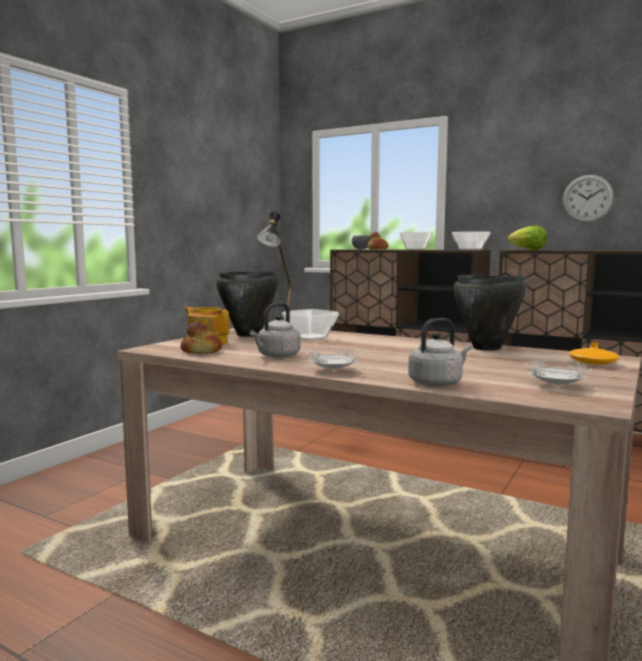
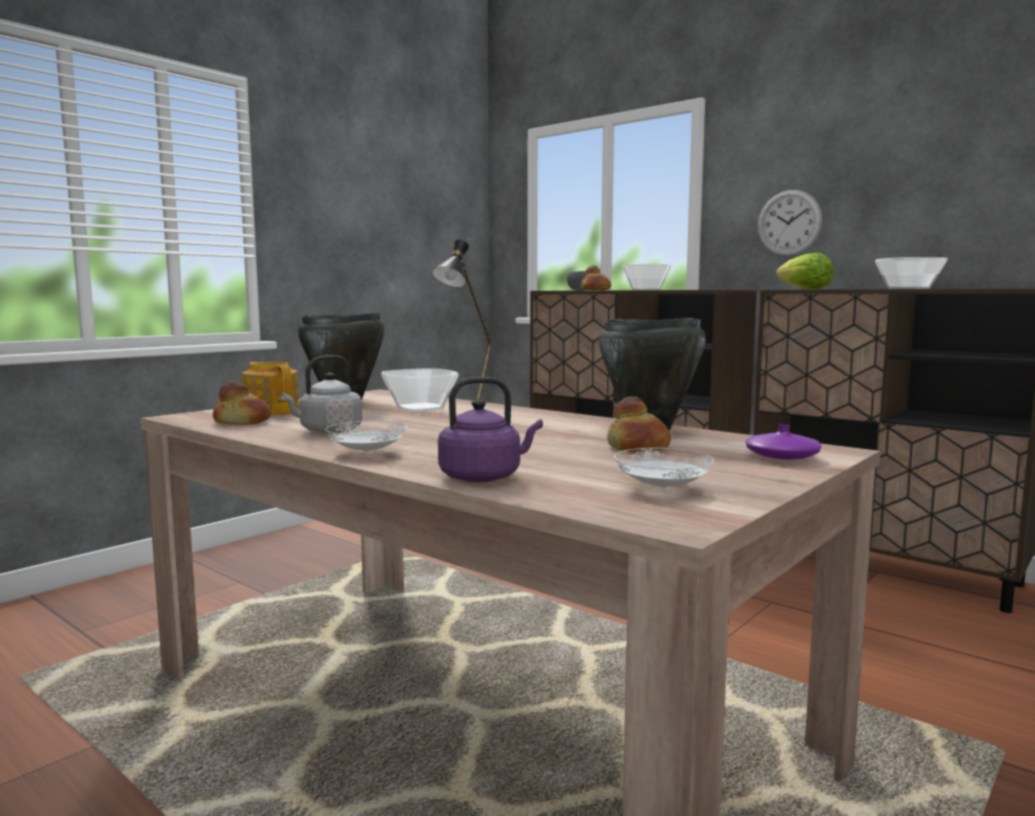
camera: 10 degrees right, 0 degrees up
(437, 383) = (484, 477): grey kettle -> purple kettle
(470, 249) = (722, 289): bowl -> bowl (908, 288)
(499, 360) = (639, 447): none -> bread
(587, 198) = (905, 211): wall clock -> wall clock (789, 223)
(593, 363) = (782, 457): orange vase -> purple vase

